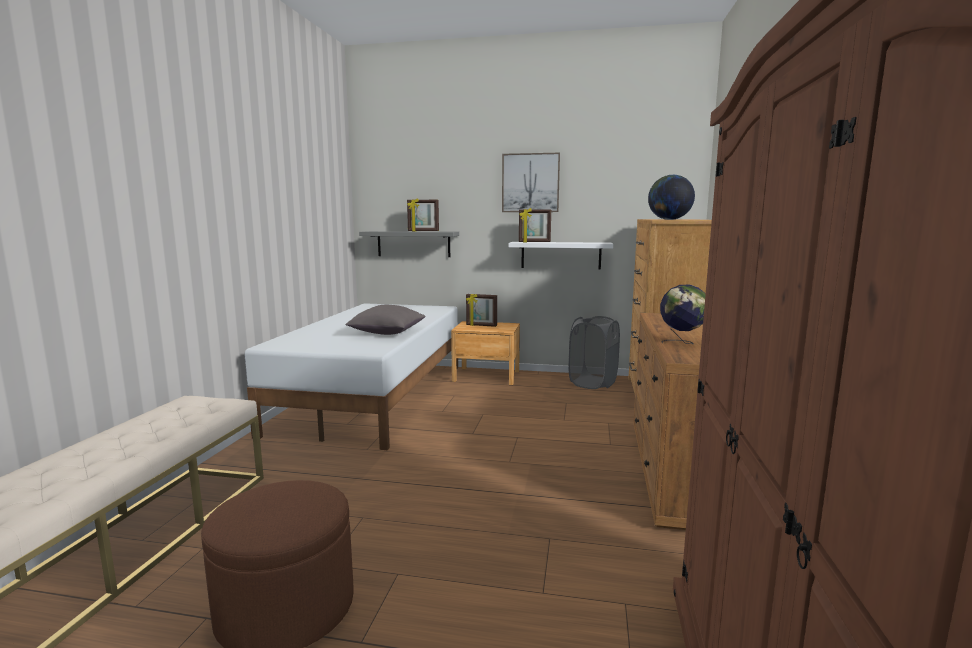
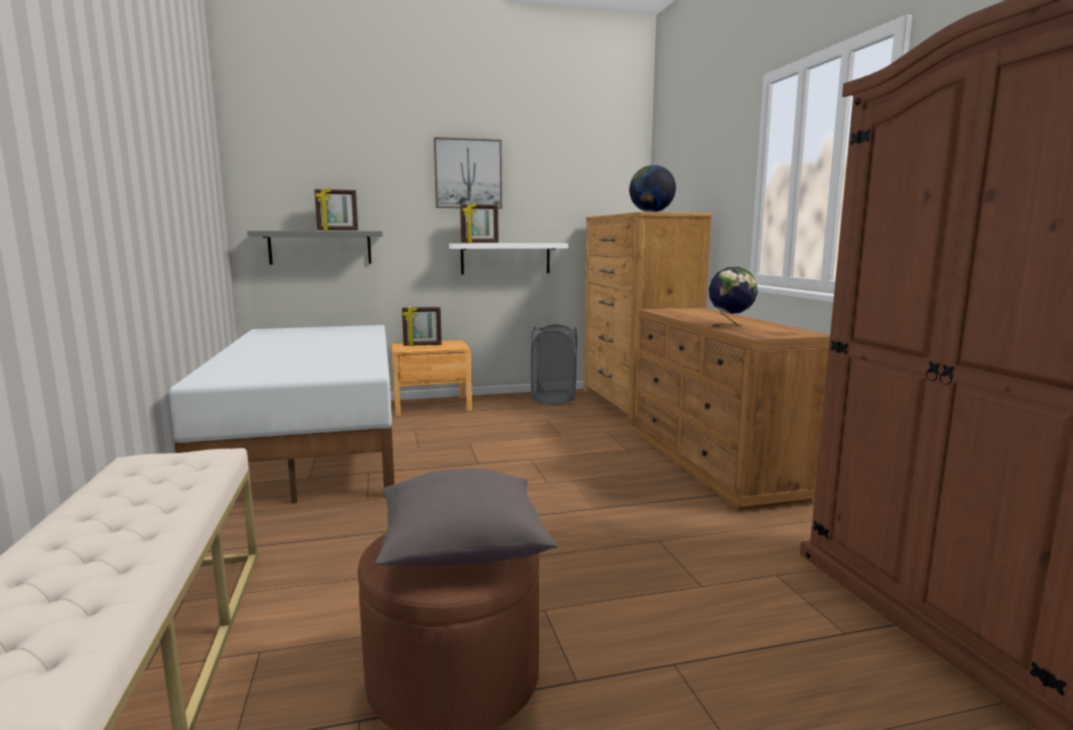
camera: 25 degrees left, 0 degrees up
(387, 333) = (347, 354): grey pillow -> grey pillow (462, 549)

